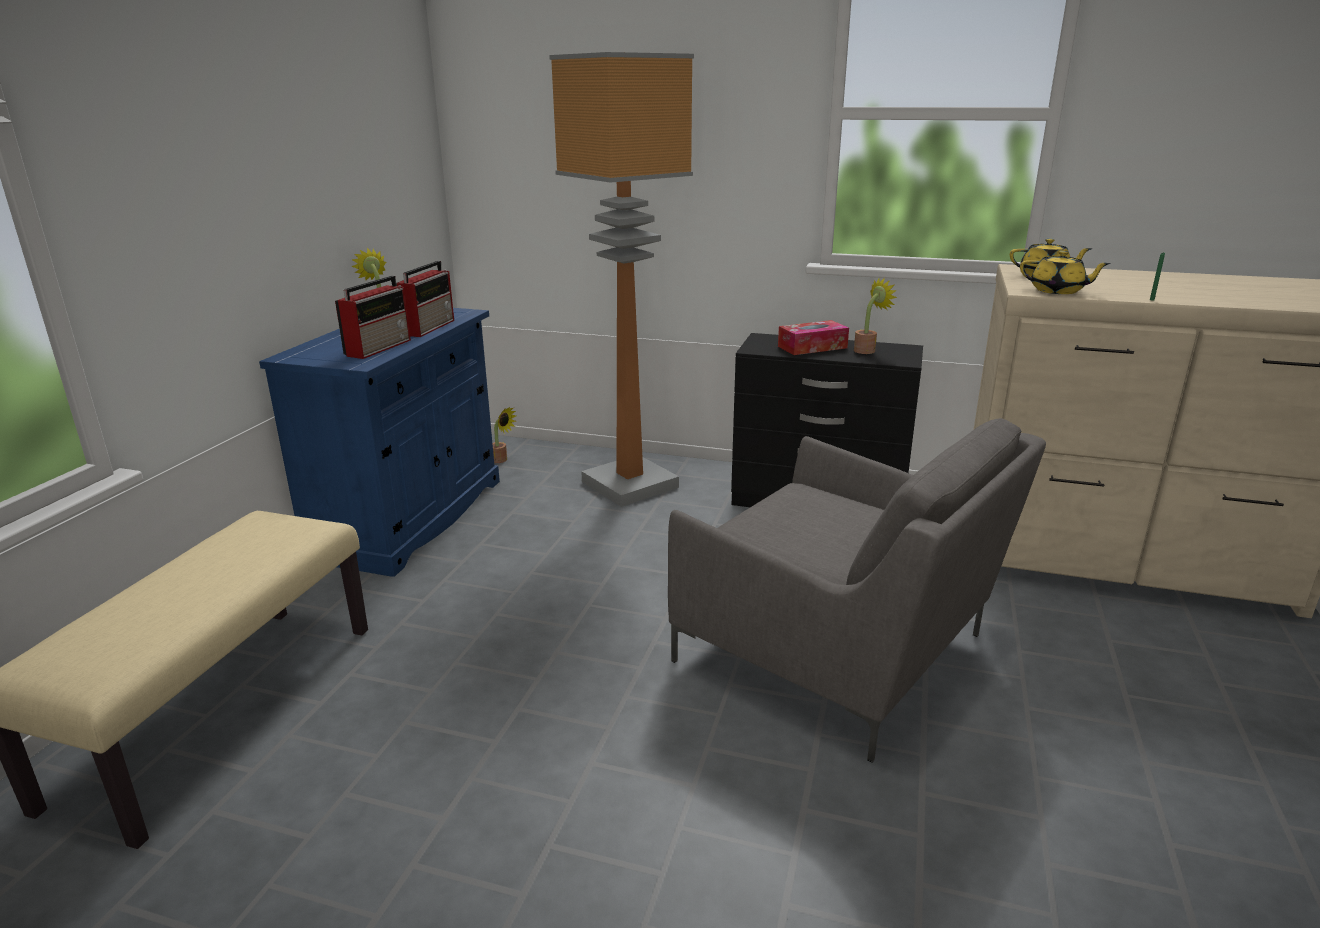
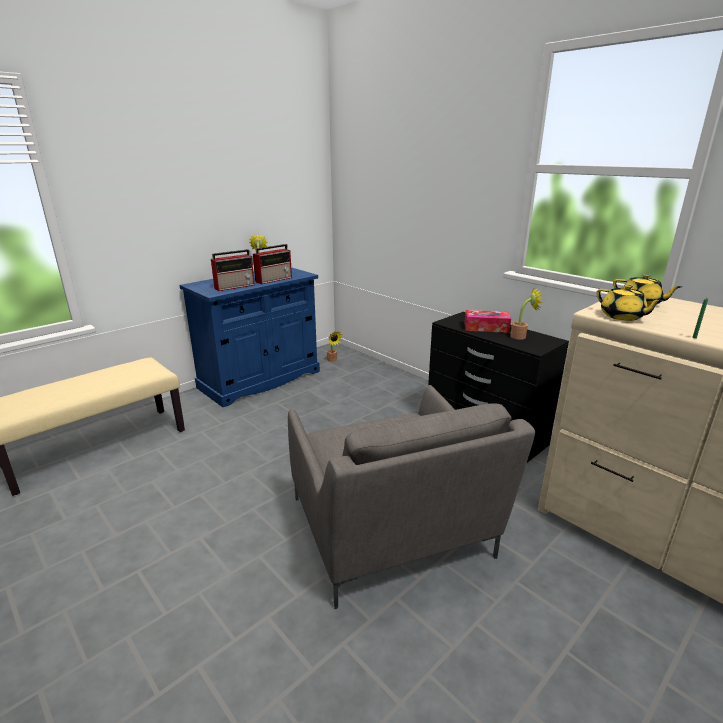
camera: 30 degrees right, 0 degrees up
(629, 485) = (382, 391): floor lamp -> none

